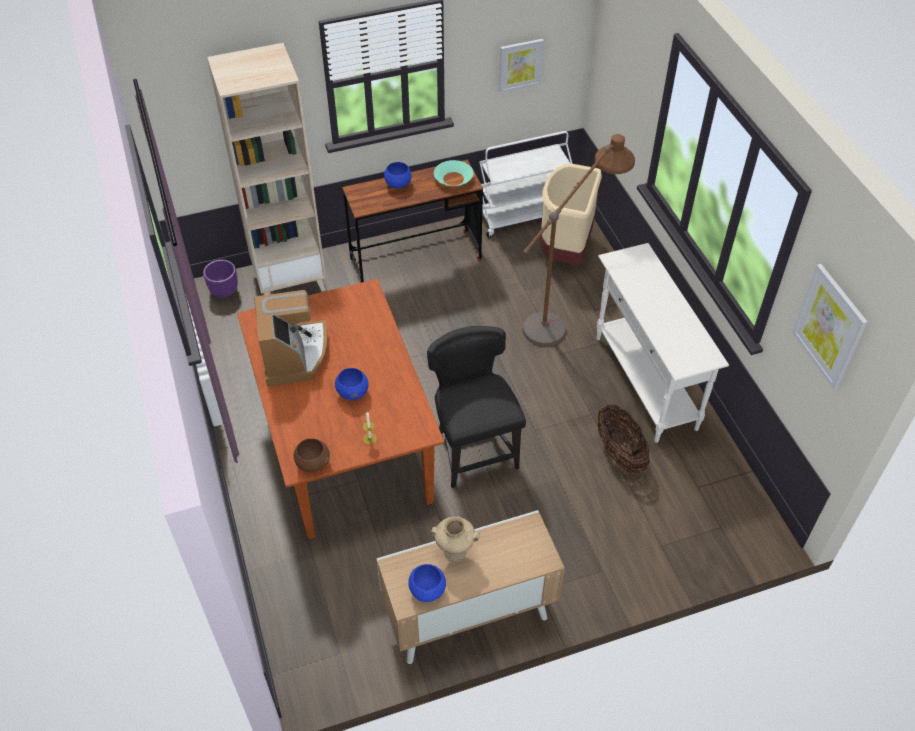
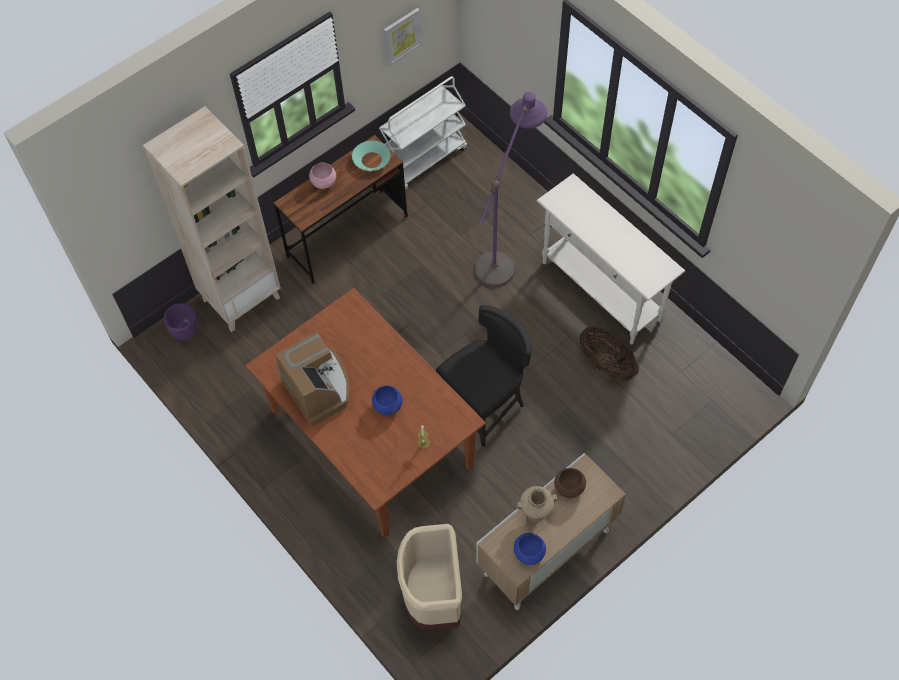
camera: 20 degrees left, 10 degrees up
(313, 463) = (387, 482): brown bowl -> brown bowl (569, 487)
(397, 184) = (323, 182): blue bowl -> pink bowl
(474, 450) = (486, 406): black chair -> black chair turned 90 degrees clockwise
(565, 251) = (479, 183): beige trash can -> beige trash can (433, 598)
(565, 313) = (506, 247): brown floor lamp -> purple floor lamp
(829, 326) = (775, 235): picture -> none

